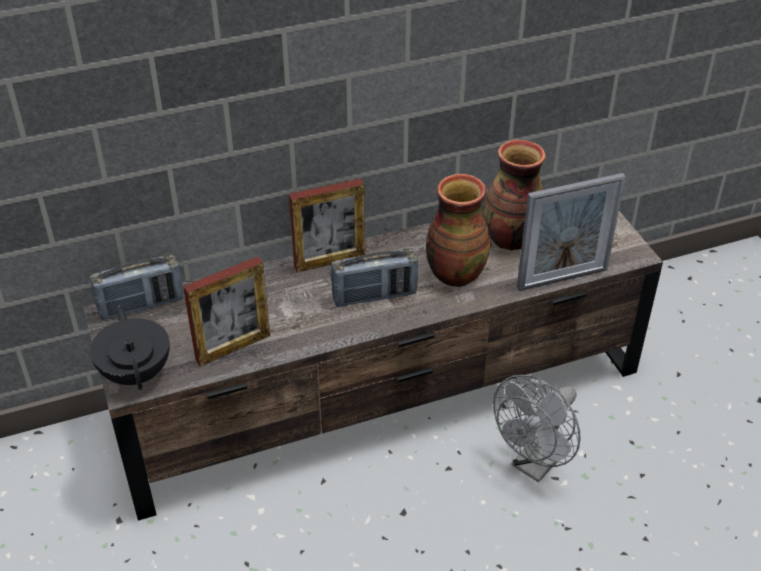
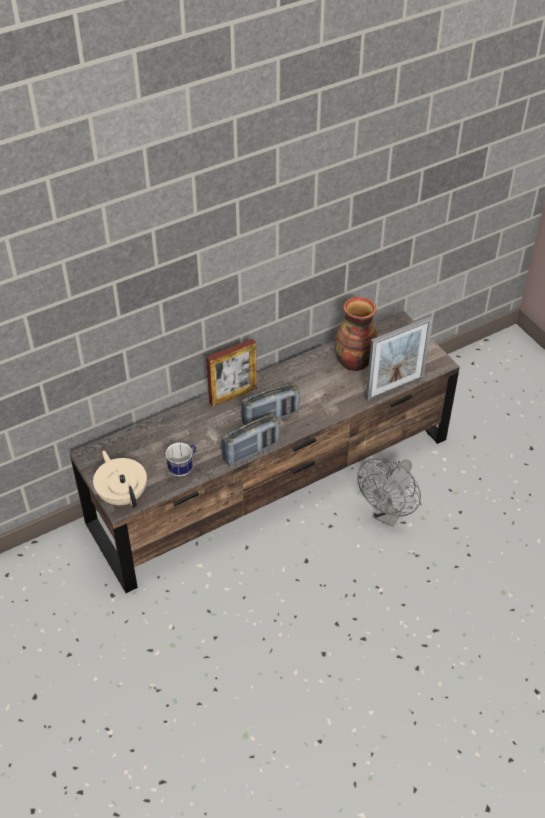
camera: 10 degrees left, 5 degrees up
(136, 372) = (123, 494): black teapot -> beige teapot
(141, 305) = (110, 446): radio -> radio (251, 451)
(233, 347) = (183, 468): picture frame -> mug
(454, 274) = (321, 393): vase -> none

